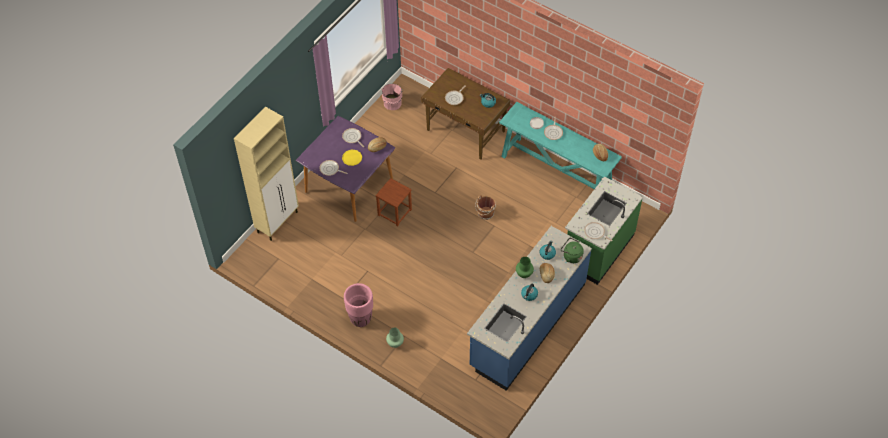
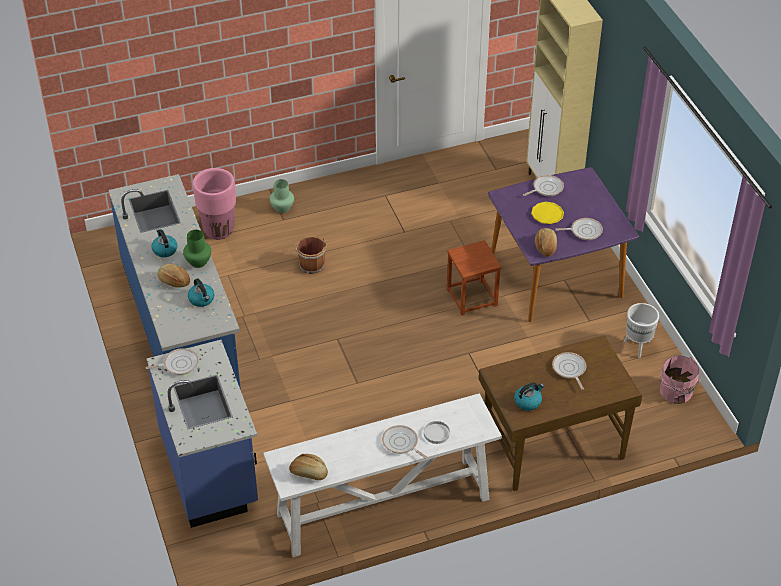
camera: 125 degrees right, 10 degrees down
(361, 318) = (344, 196): pink planter -> pink planter (218, 230)
(374, 130) = (637, 346): none -> white planter
(485, 214) = (384, 384): brown bucket -> brown bucket (311, 264)
(556, 172) = (382, 507): turquoise console table -> white console table
(571, 256) = (172, 320): green kettle -> none
(597, 249) = (210, 470): green counter -> blue counter

